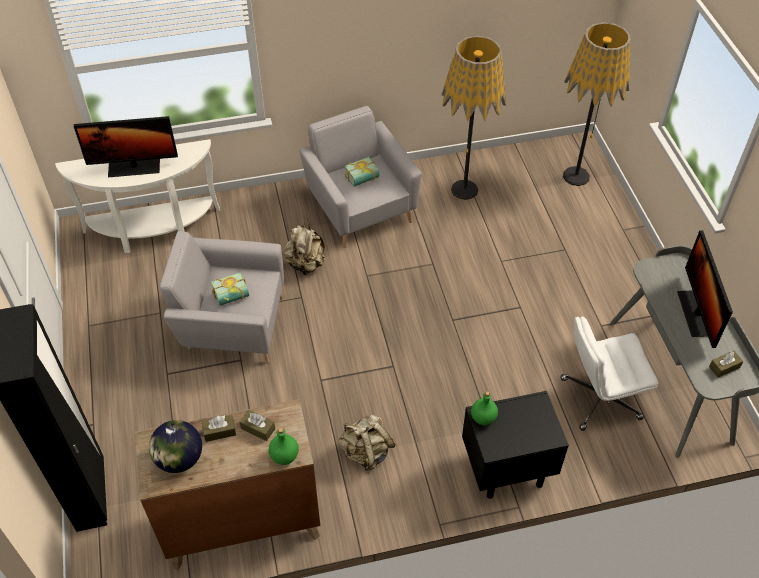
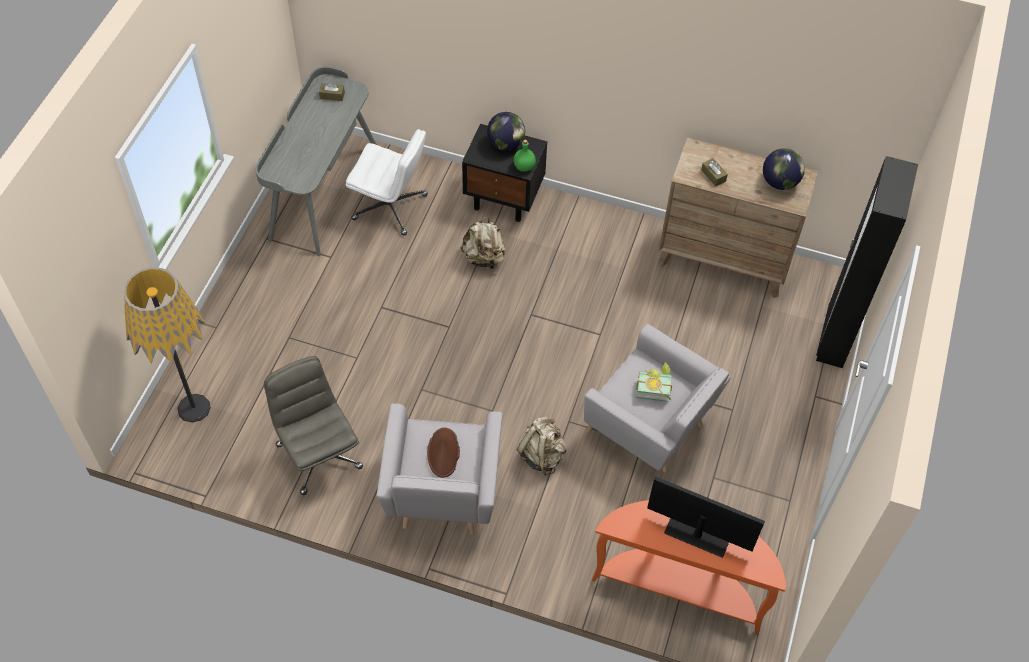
camera: 150 degrees left, 5 degrees up
(153, 232) = (680, 586): white console table -> orange console table
(219, 431) = (742, 186): brown tissue box -> none
(285, 455) = (703, 150): green bottle -> none
(363, 180) = (443, 453): book -> brown hat
(366, 452) = (599, 261): beige backpack -> beige backpack (484, 258)
(464, 190) = (318, 455): floor lamp -> grey office chair
(522, 434) = (505, 144): none -> globe
(696, 313) = (306, 135): monitor -> none

